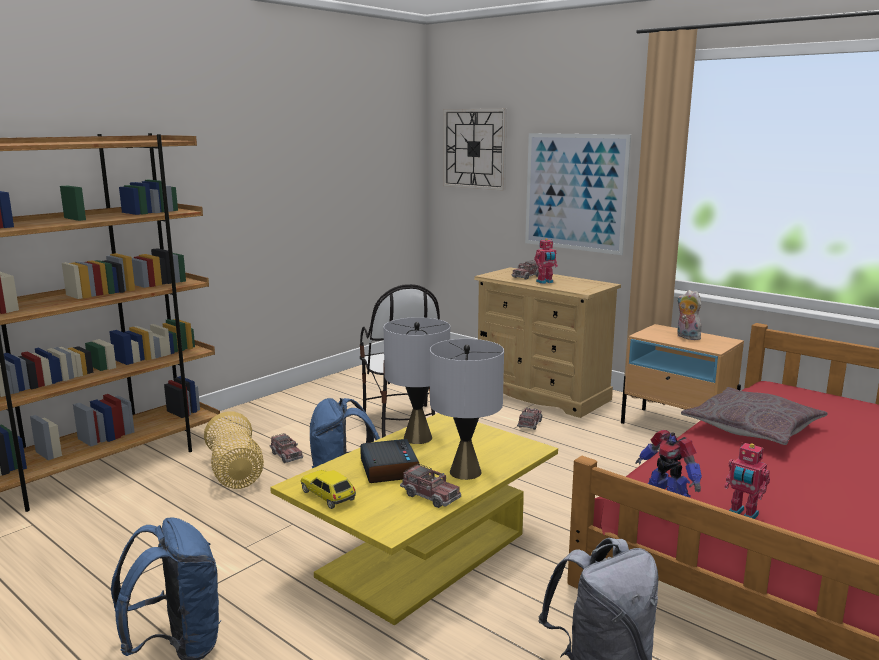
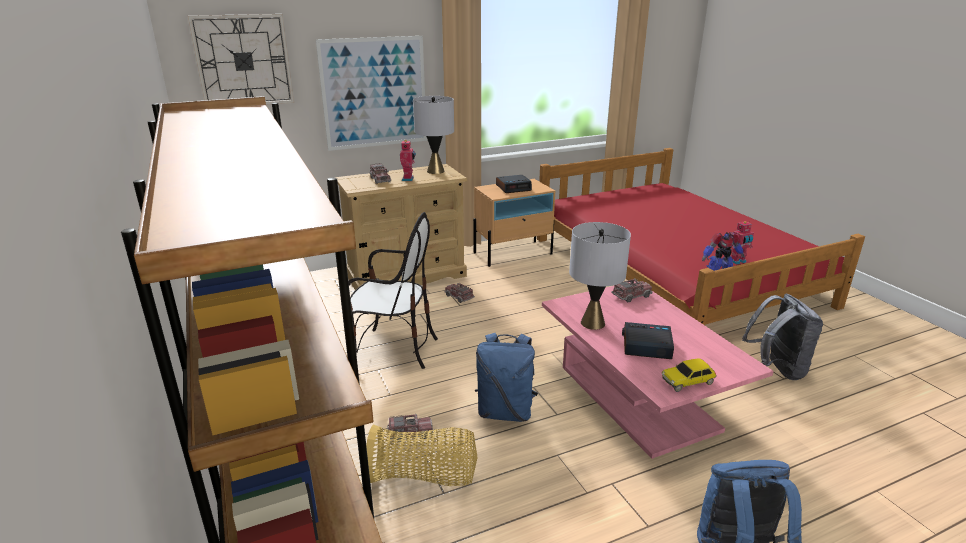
camera: 65 degrees left, 10 degrees up
(422, 555) = (637, 397): yellow coffee table -> pink coffee table
(430, 496) = (698, 340): toy truck -> toy truck (631, 296)
(465, 472) = (663, 319): grey table lamp -> grey table lamp (435, 171)
(686, 337) = (513, 188): plush toy -> alarm clock
(752, 428) = (629, 225): grey pillow -> none

